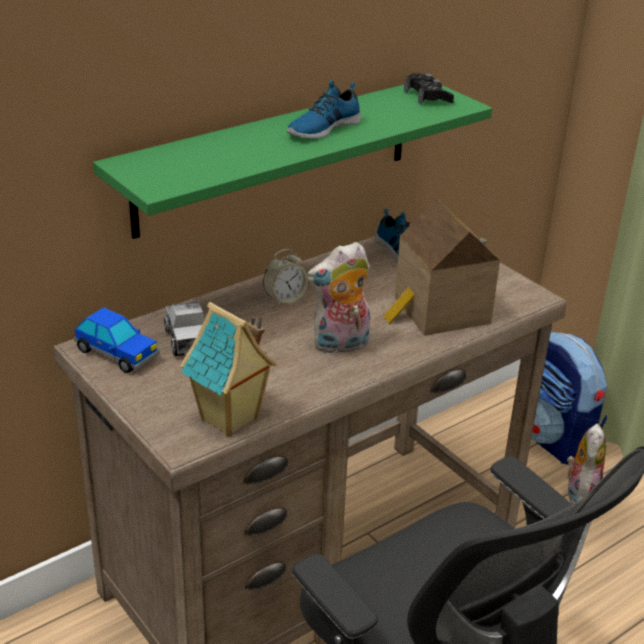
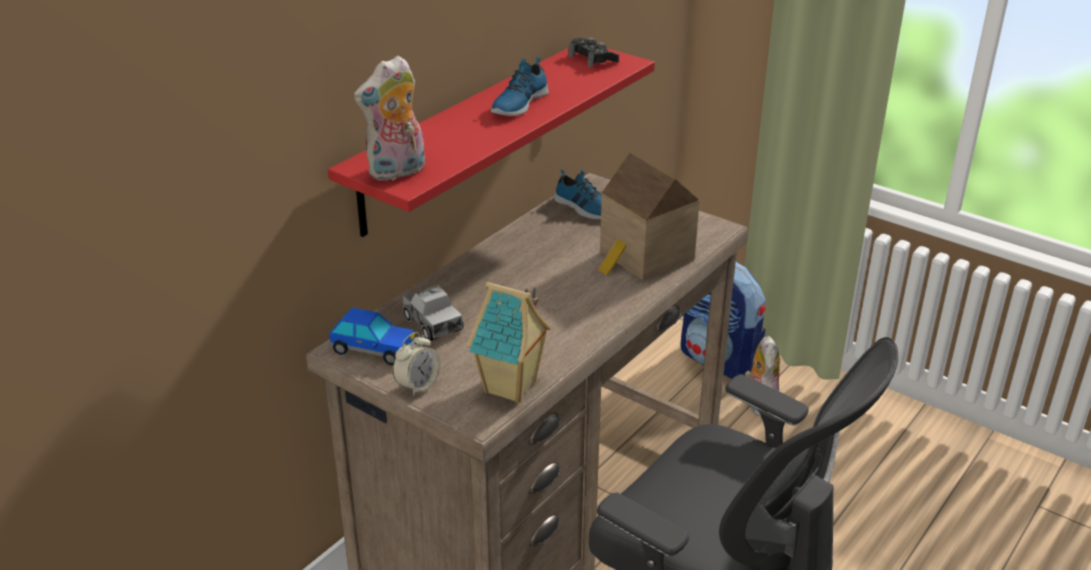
camera: 15 degrees left, 0 degrees up
(276, 156) = (469, 136): green shelf -> red shelf
(285, 299) = (501, 270): alarm clock -> alarm clock (417, 385)
(340, 346) = (574, 303): plush toy -> plush toy (397, 172)

